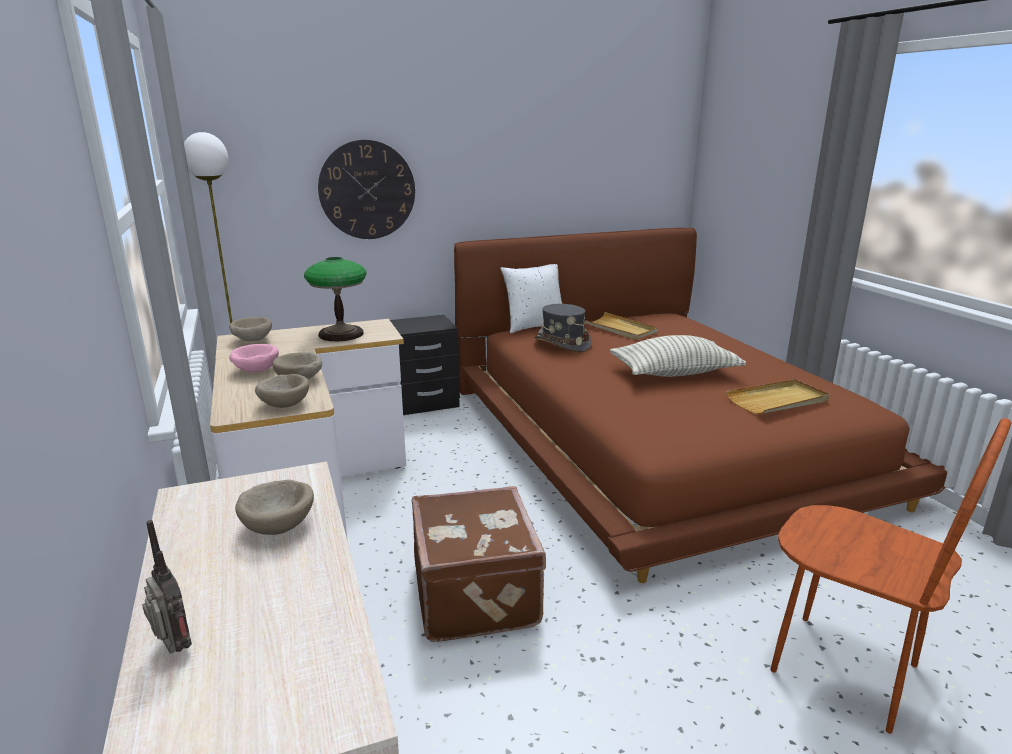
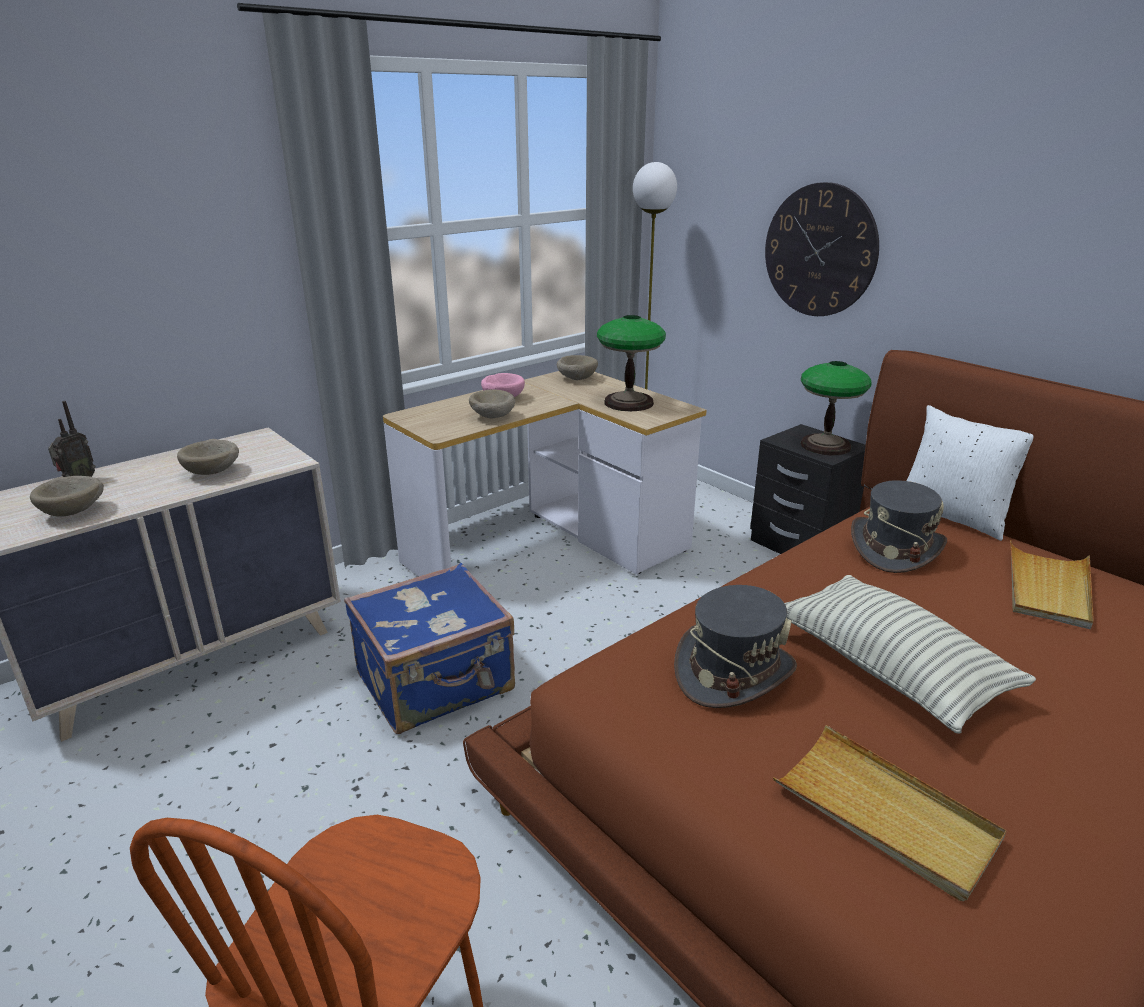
camera: 70 degrees right, 5 degrees up
(285, 404) = (434, 425): beige bowl -> beige bowl (75, 512)
(428, 323) = (825, 446): none -> table lamp
(478, 593) = (436, 683): brown suitcase -> blue suitcase
(665, 405) = (733, 672): none -> grey hat

